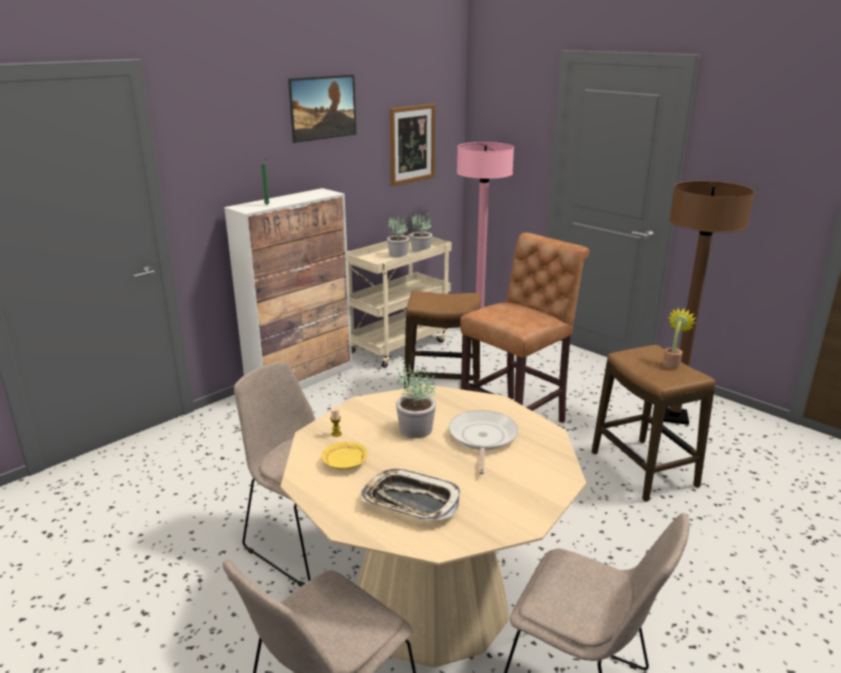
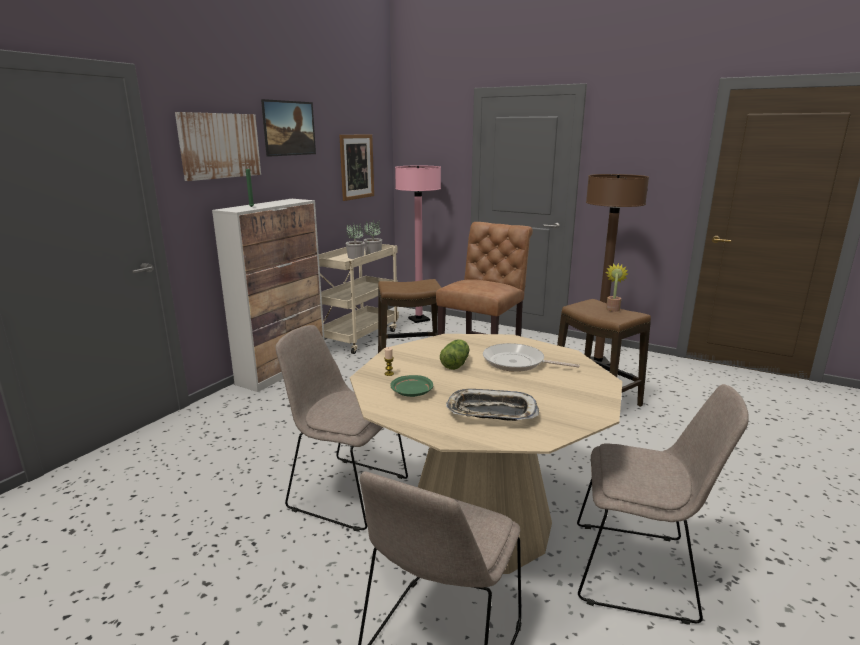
camera: 15 degrees left, 5 degrees down
(236, 136) = (219, 146): none -> picture
(344, 463) = (411, 392): yellow plate -> green plate
(415, 429) = (456, 363): potted plant -> lettuce
(482, 438) = (517, 363): frying pan -> frying pan turned 60 degrees counterclockwise

